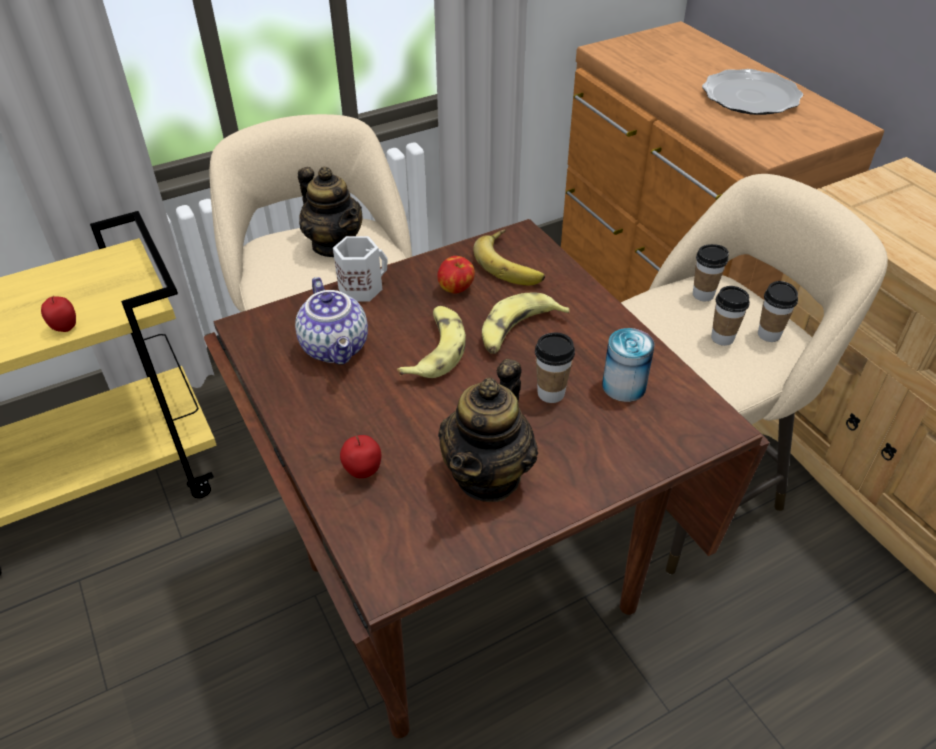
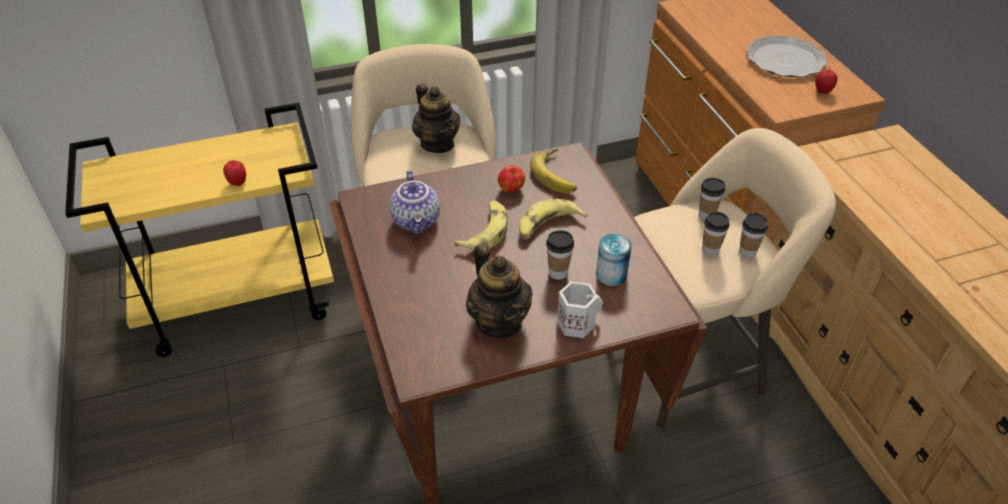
camera: 10 degrees right, 0 degrees up
(361, 288) = (444, 180): white mug -> white mug (576, 323)
(363, 473) = (416, 308): apple -> apple (822, 92)
(488, 475) = (499, 321): teapot -> teapot turned 60 degrees counterclockwise

